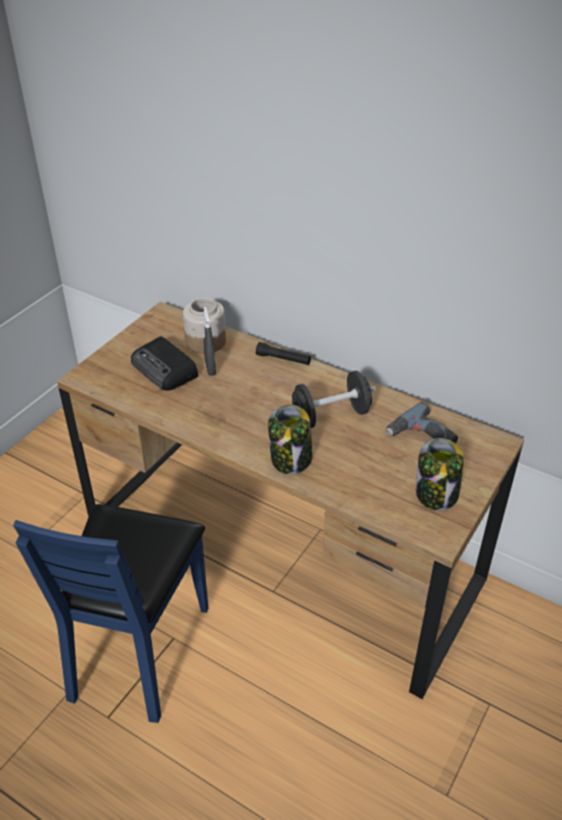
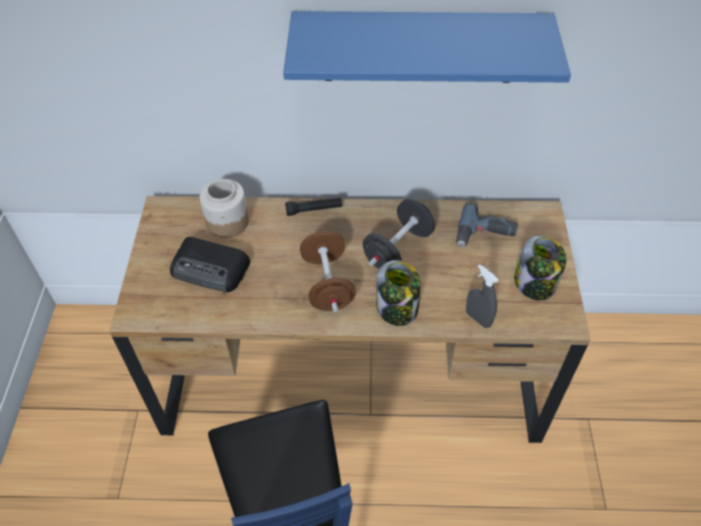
camera: 30 degrees left, 10 degrees up
(210, 368) = (254, 249): grey spray bottle -> grey spray bottle (478, 319)
(247, 417) = (327, 284): none -> brown dumbbell
(393, 220) = (419, 47): none -> blue shelf

